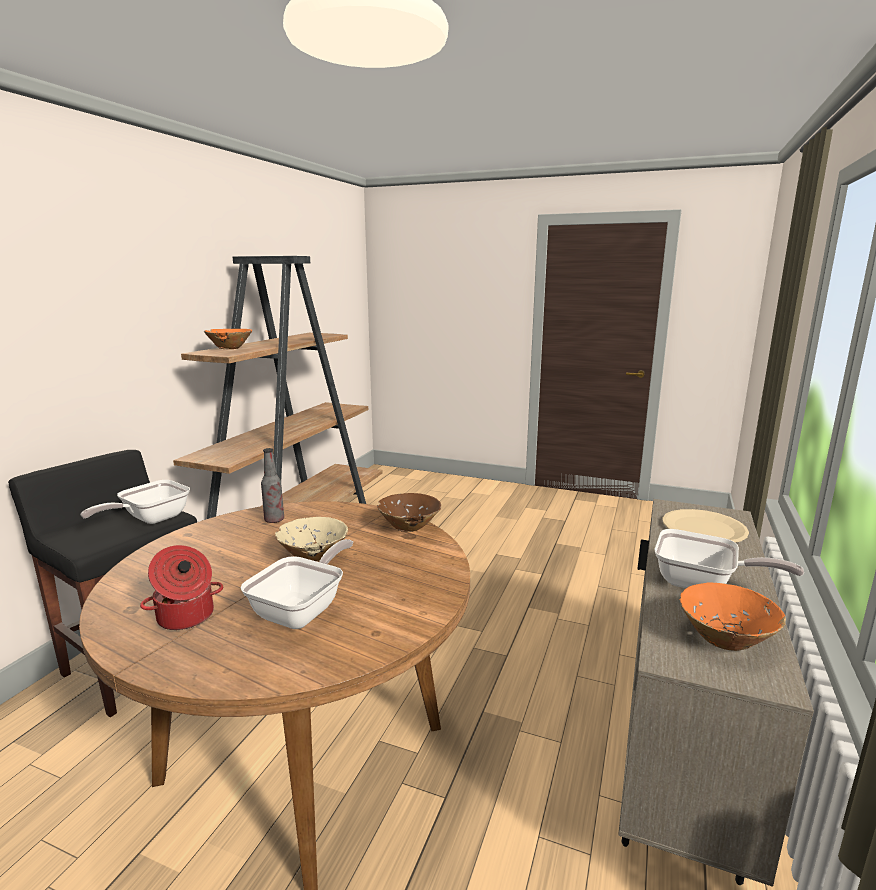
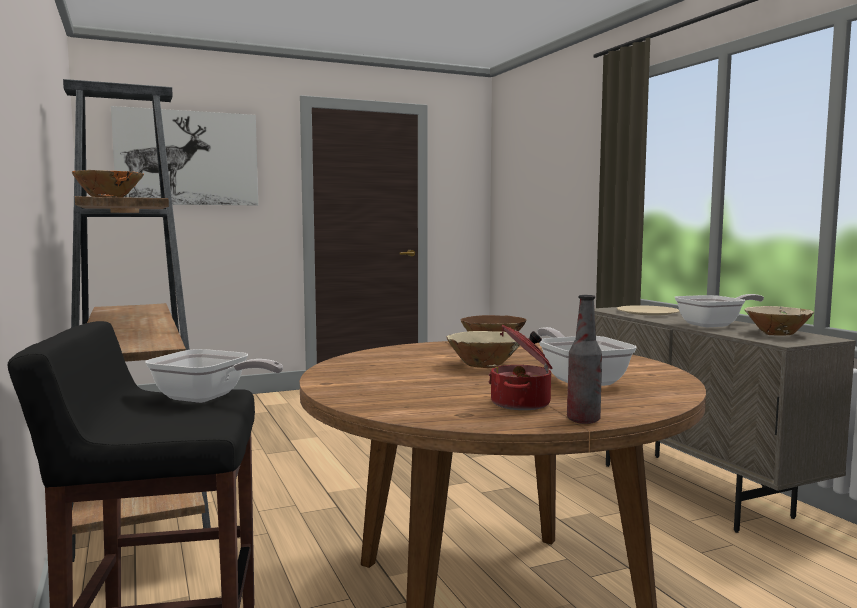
camera: 45 degrees left, 10 degrees down
(150, 519) = (207, 398): frying pan -> frying pan turned 60 degrees counterclockwise
(274, 520) = (374, 362): bottle -> bottle (583, 420)
(440, 279) = (187, 158): none -> picture
(725, 639) = (777, 334): orange bowl -> beige bowl

